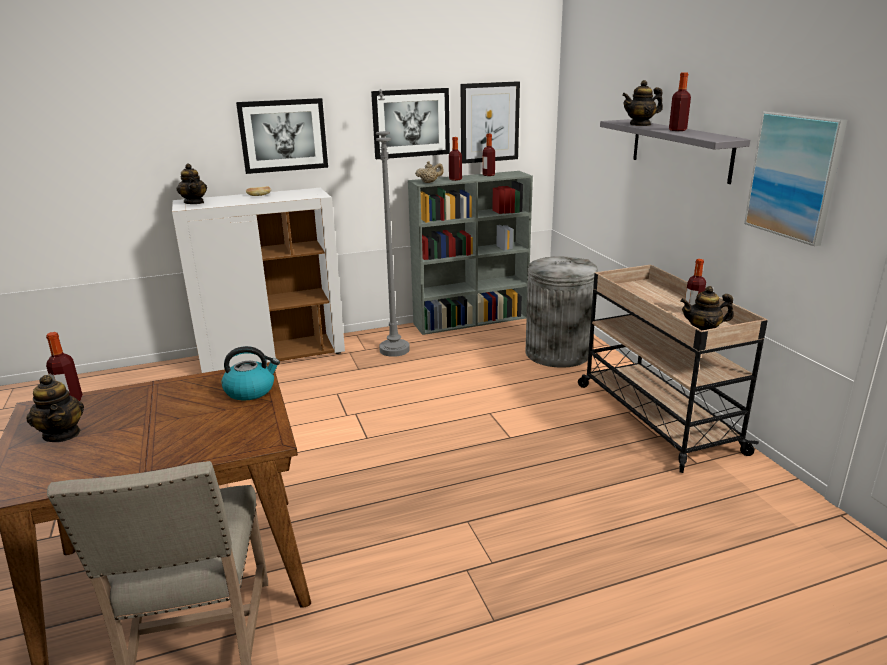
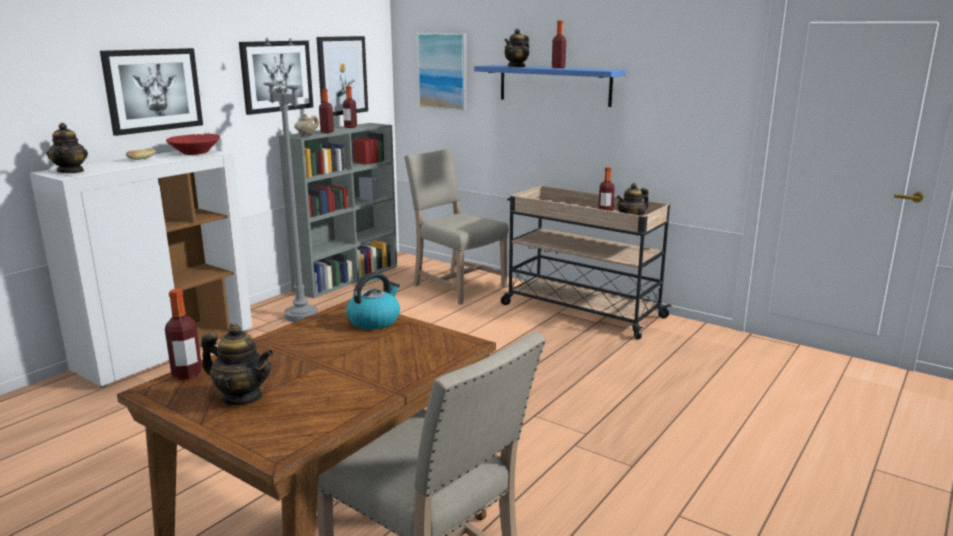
camera: 35 degrees left, 5 degrees down
(194, 202) = (71, 171): teapot -> teapot turned 45 degrees clockwise
(305, 193) = (195, 153): none -> red bowl
(558, 353) = (456, 286): grey trash can -> beige chair
(680, 149) = (554, 85): grey shelf -> blue shelf
(794, 176) = (670, 93): picture -> picture (443, 71)

